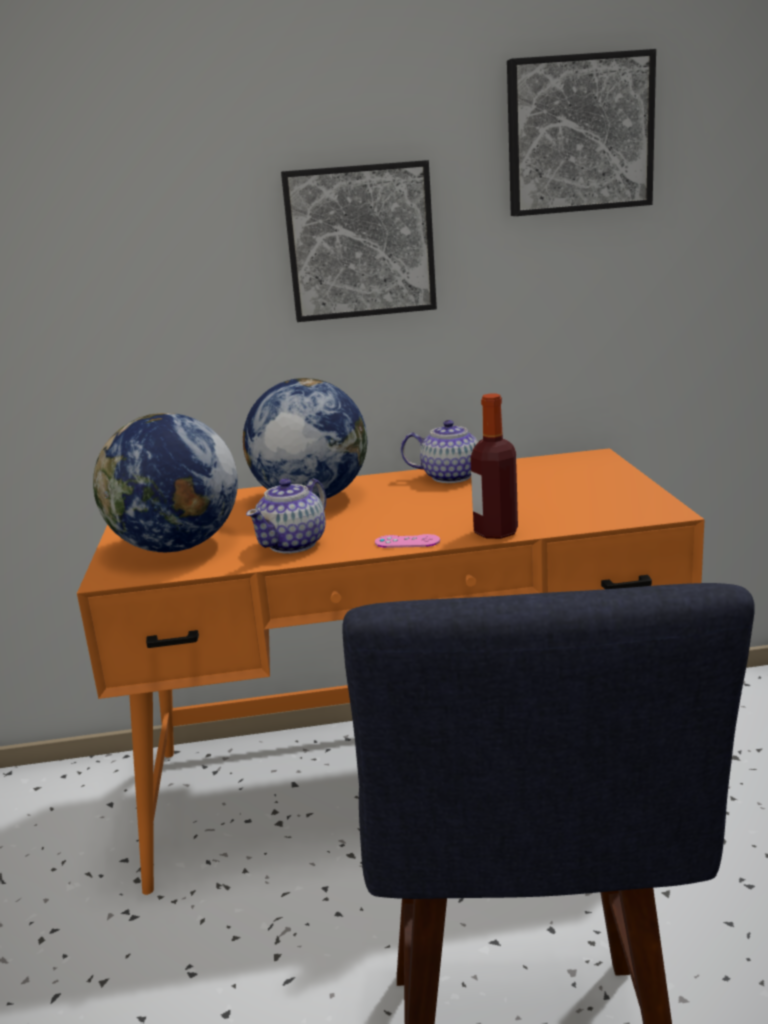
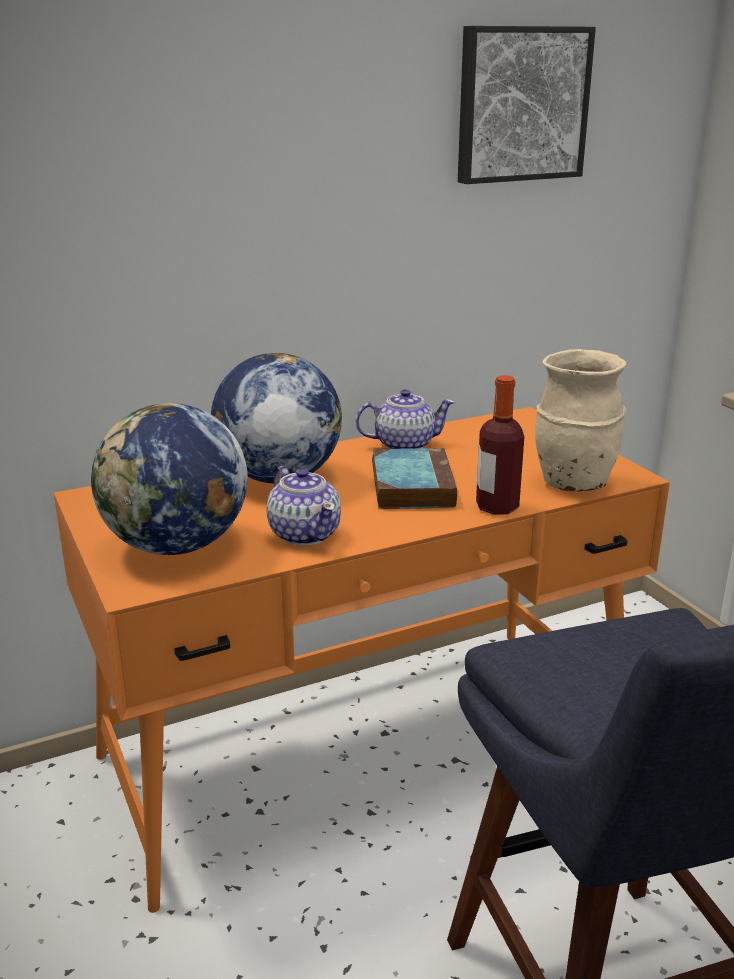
camera: 20 degrees left, 5 degrees up
(293, 544) = (305, 534): teapot -> teapot turned 45 degrees counterclockwise
(359, 241) = (316, 205): picture -> none
(407, 542) = (420, 523): pink game controller -> none
(427, 510) = (411, 485): none -> book
(593, 515) = (572, 483): none -> beige vase

